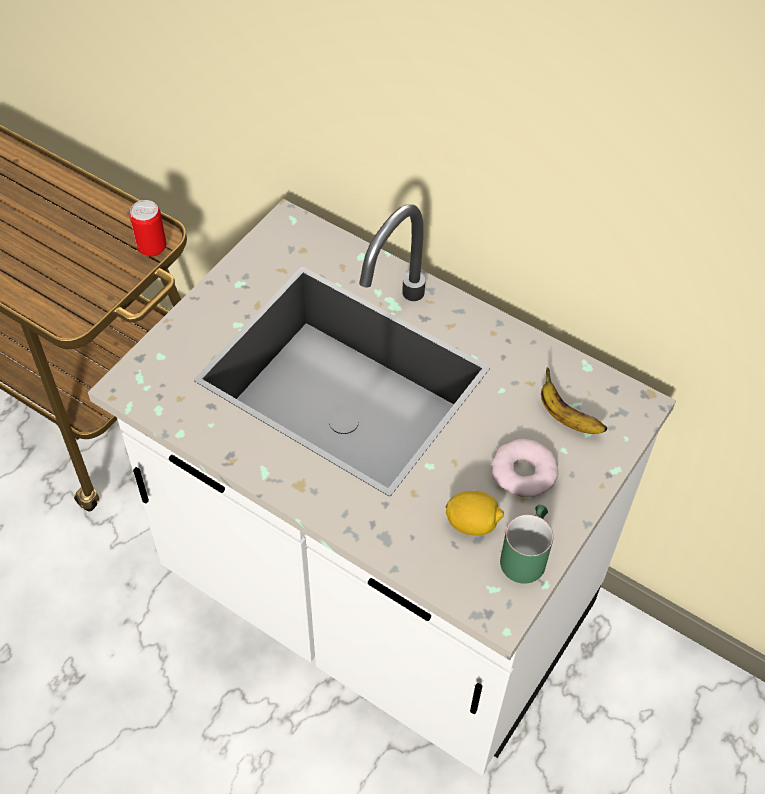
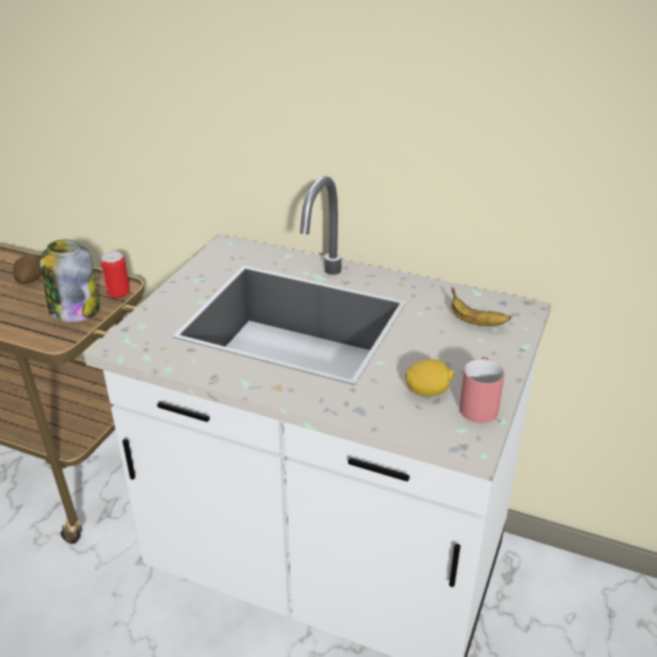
camera: 10 degrees left, 20 degrees down
(47, 204) = (30, 280): none -> potato
(95, 268) = (74, 310): none -> jar
(523, 472) = (455, 356): donut -> none
(526, 552) = (479, 403): green mug -> red mug

